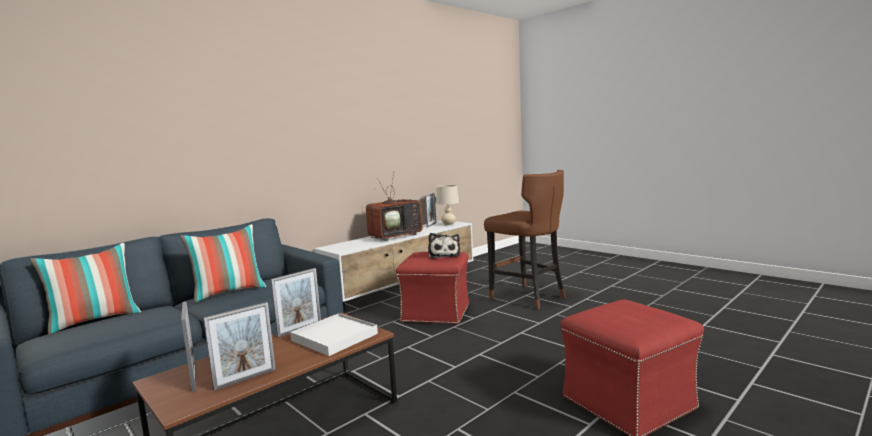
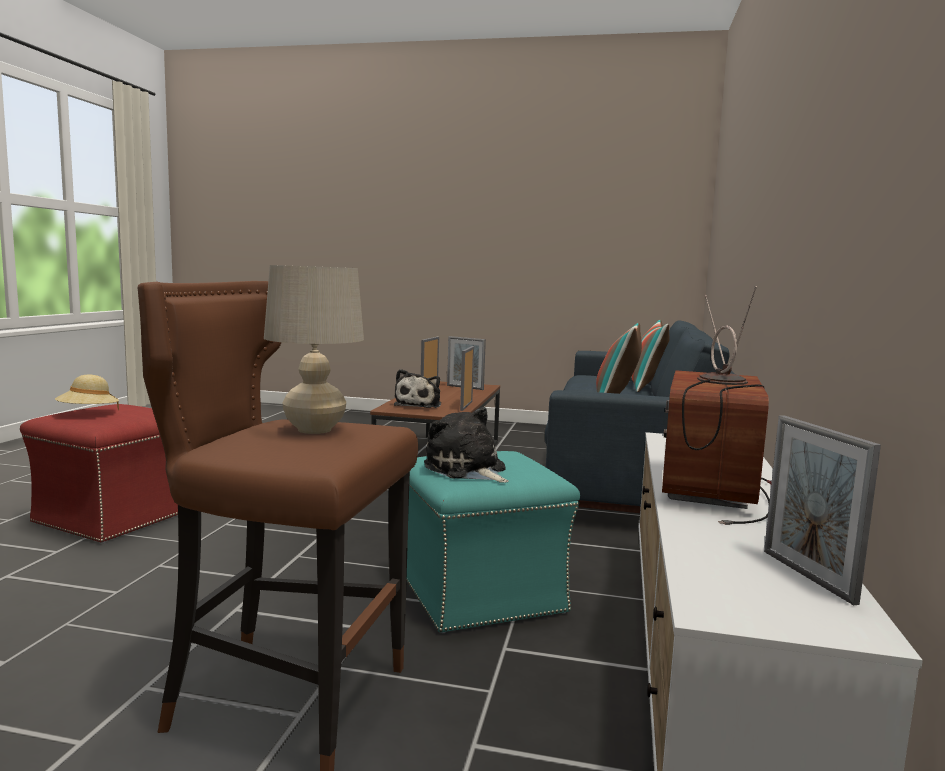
camera: 145 degrees right, 0 degrees up
(334, 337) = (419, 405): white tray -> plush toy
(437, 313) = (479, 593): red ottoman -> turquoise ottoman
(448, 224) = (749, 591): beige table lamp -> beige table lamp (315, 430)
(646, 314) = (88, 413): none -> beige hat

